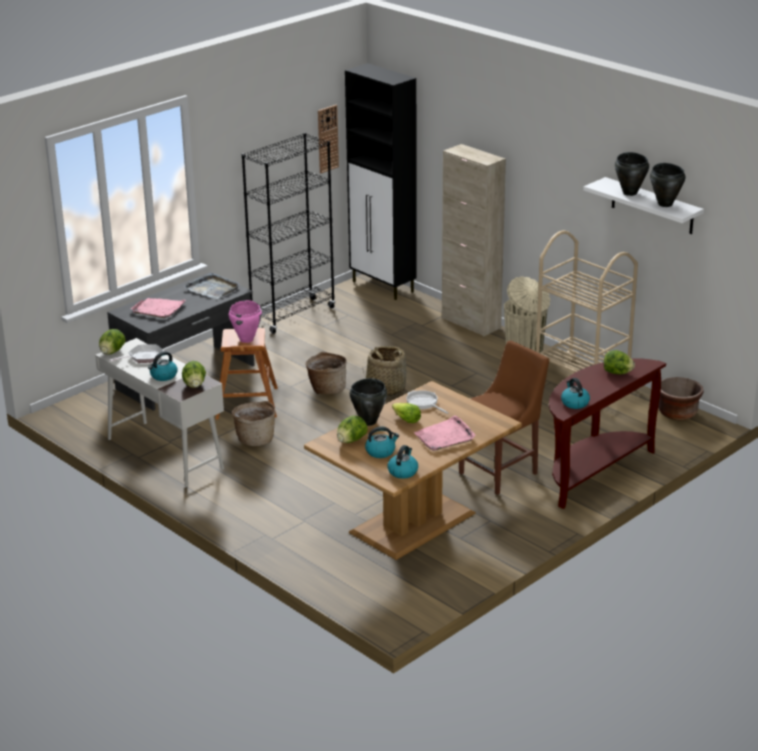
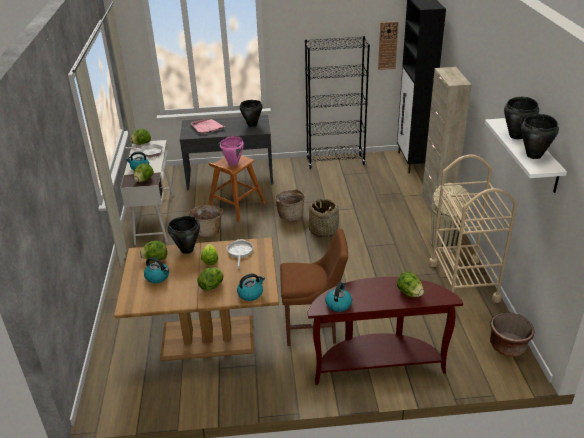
camera: 40 degrees right, 5 degrees up
(212, 288) = (252, 125): grey tray -> black cooking pot
(403, 471) = (145, 300): kettle -> kettle (250, 294)
(445, 436) = (212, 286): pink tray -> lettuce

